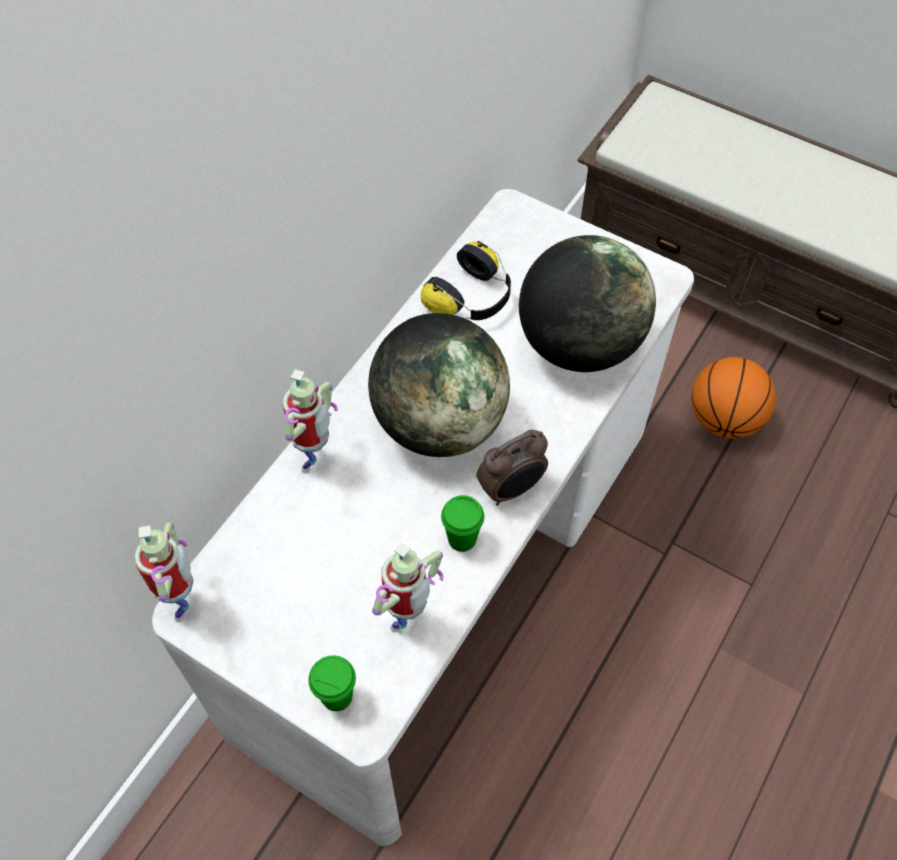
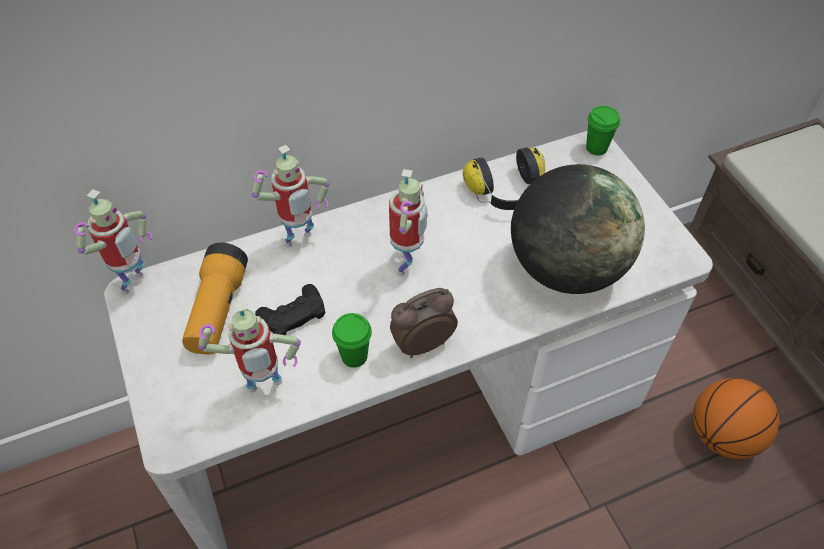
camera: 35 degrees right, 5 degrees down
(294, 576) = (218, 310): none -> flashlight
(337, 696) = (173, 409): green cup -> green cup (596, 148)
(371, 535) = (293, 314): none -> black game controller
(438, 424) = (407, 266): globe -> toy robot
(511, 489) = (422, 343): alarm clock -> alarm clock turned 150 degrees clockwise

